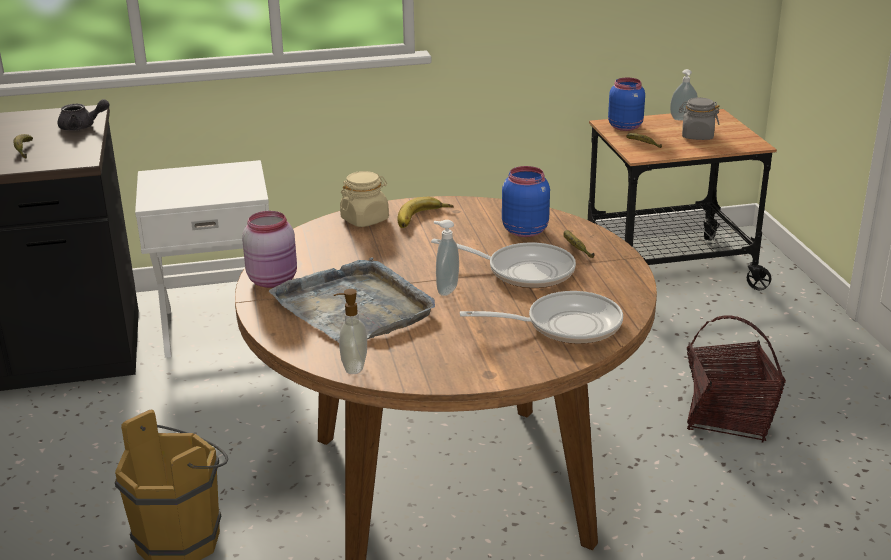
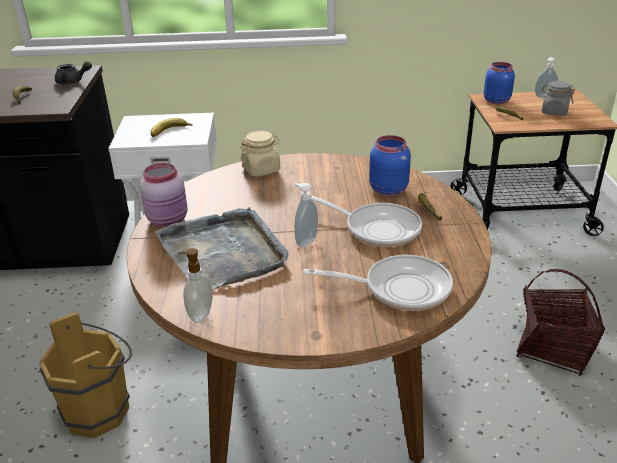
camera: 10 degrees right, 5 degrees up
(423, 219) = (308, 172): banana -> banana (171, 132)

